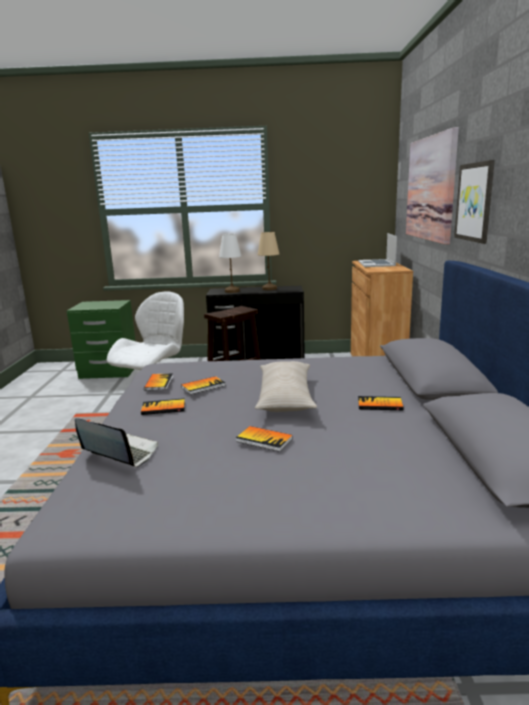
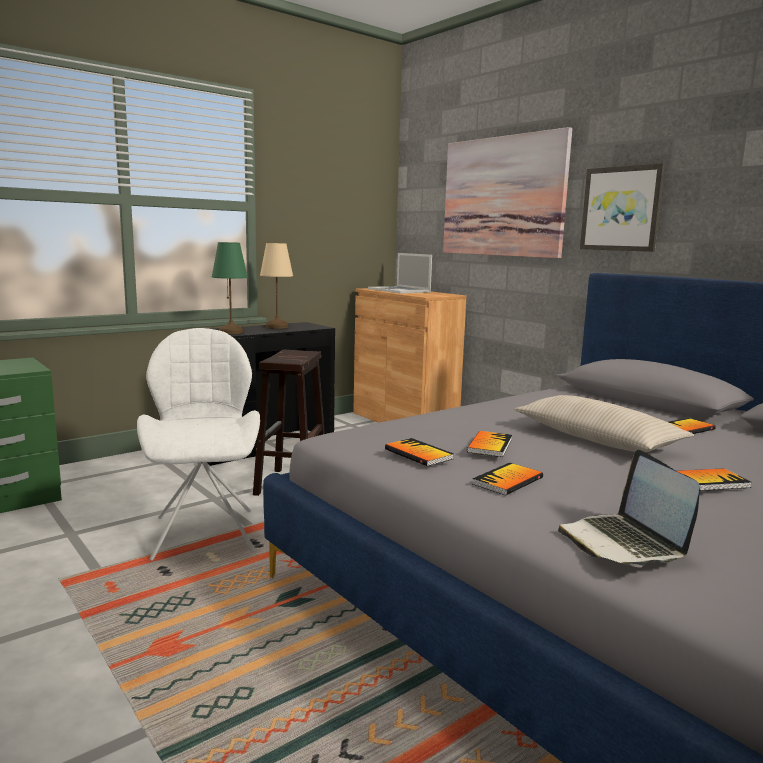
camera: 40 degrees left, 5 degrees down
(120, 453) = (623, 543): laptop -> laptop turned 90 degrees counterclockwise
(232, 291) = (231, 332): white table lamp -> green table lamp

